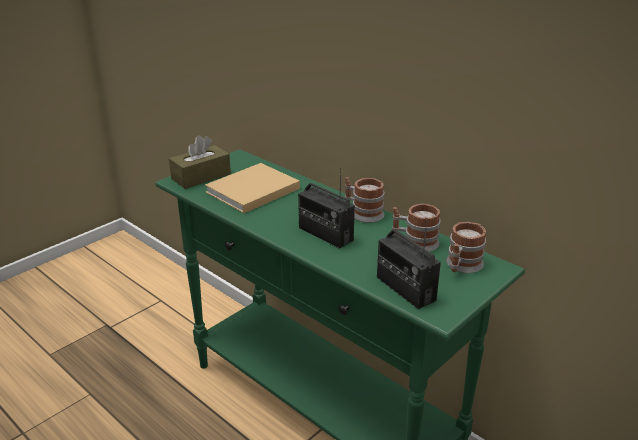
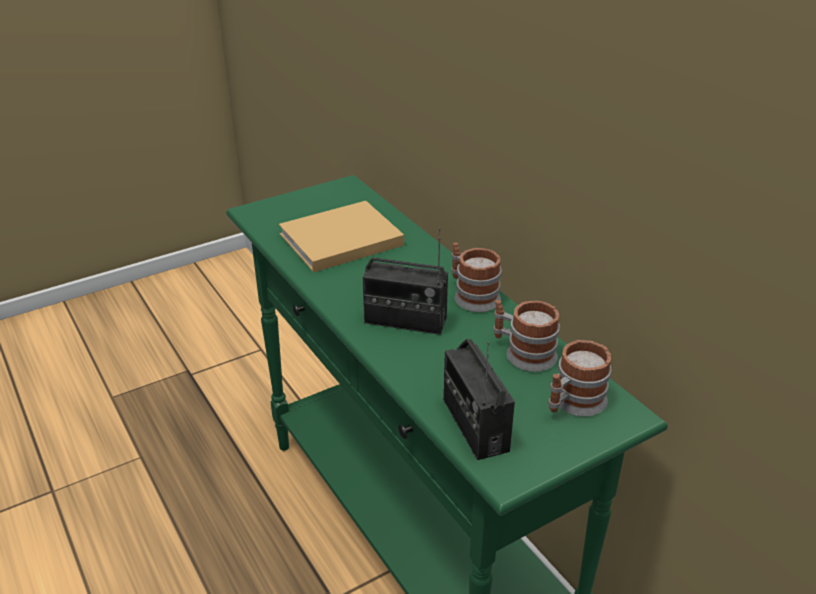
camera: 15 degrees right, 5 degrees up
(201, 176) = (285, 210): brown tissue box -> none
(325, 234) = (405, 321): radio -> radio turned 45 degrees counterclockwise

